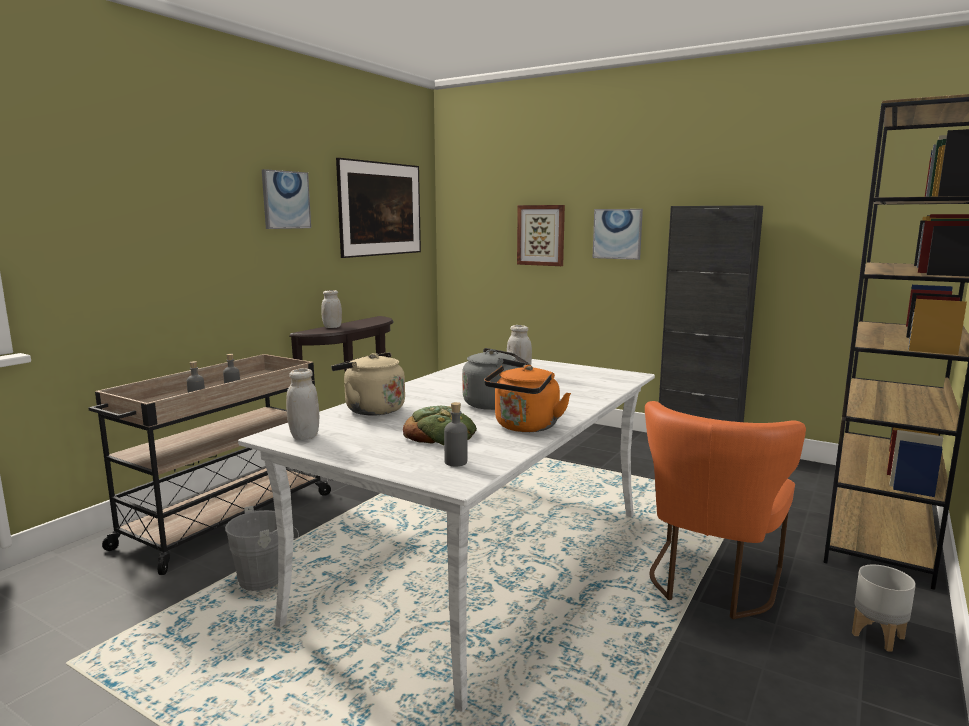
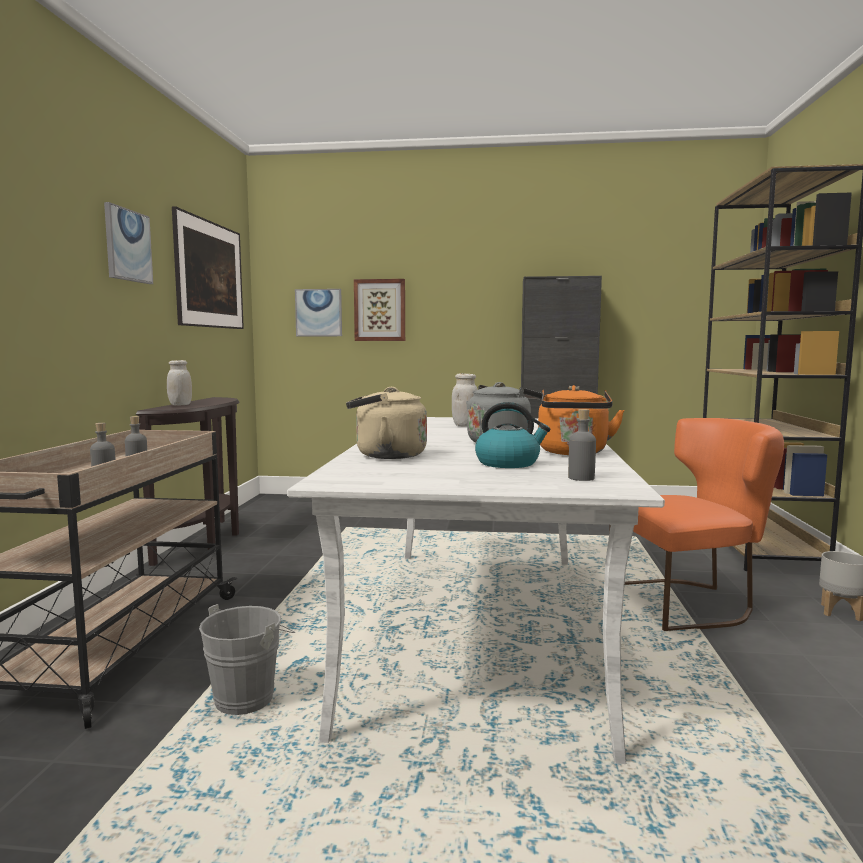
camera: 25 degrees left, 5 degrees down
(304, 436) = (367, 478): white jar -> none
(440, 433) = (508, 463): bread -> kettle
(617, 234) = (461, 307): picture -> picture (319, 312)
(710, 584) = (690, 603): orange chair -> orange chair turned 105 degrees counterclockwise

